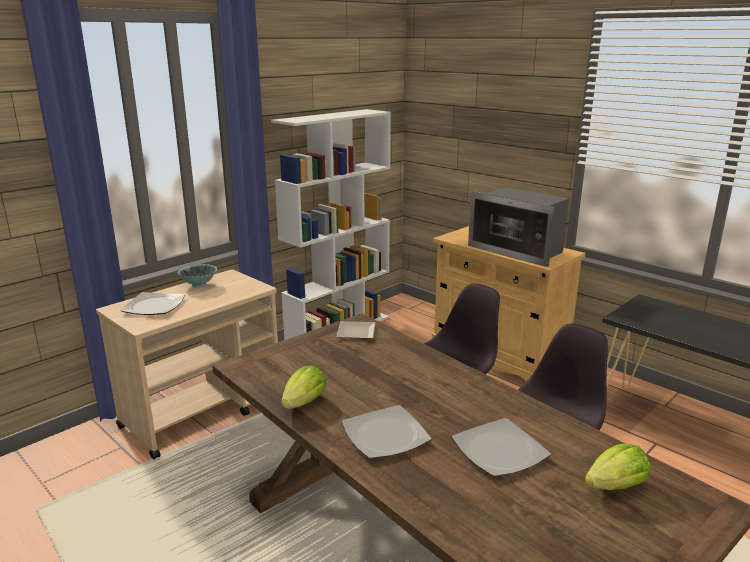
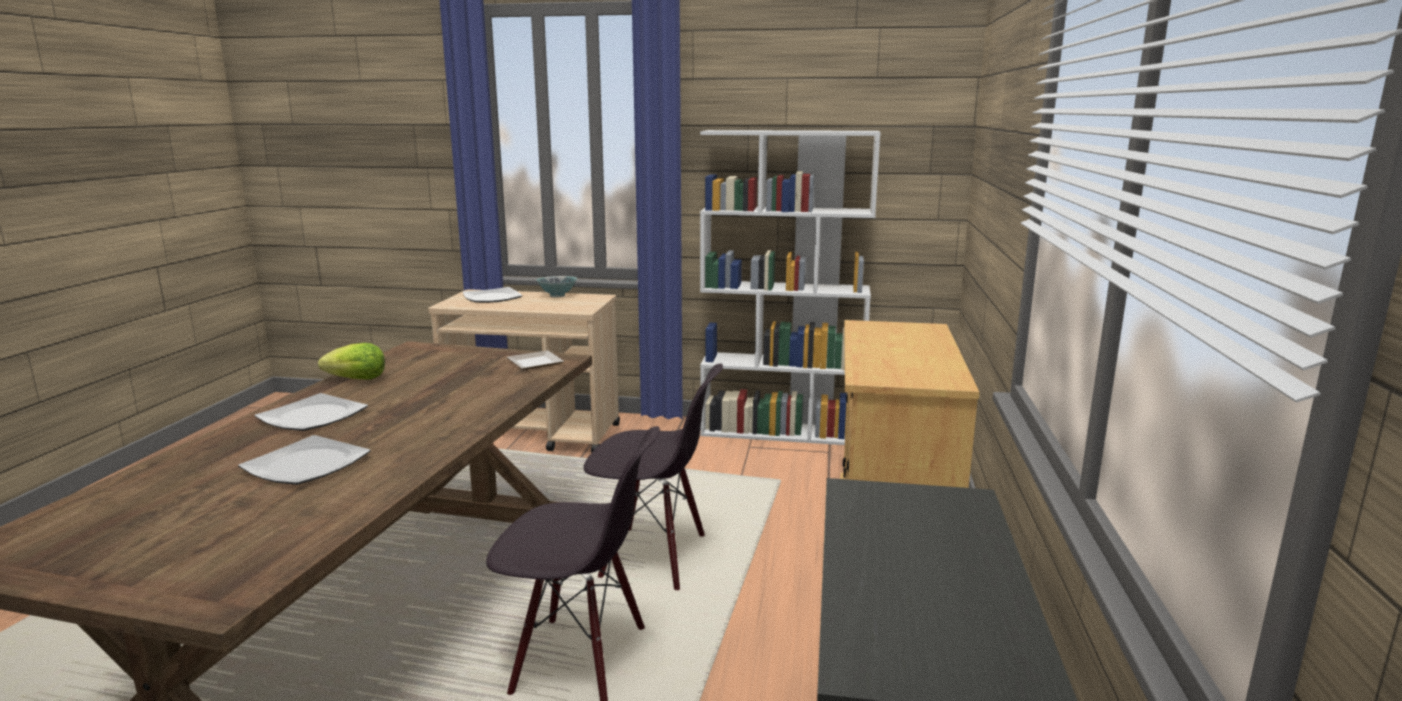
camera: 55 degrees right, 5 degrees down
(519, 250) = (893, 358): microwave -> none
(616, 486) = (250, 533): lettuce -> none

